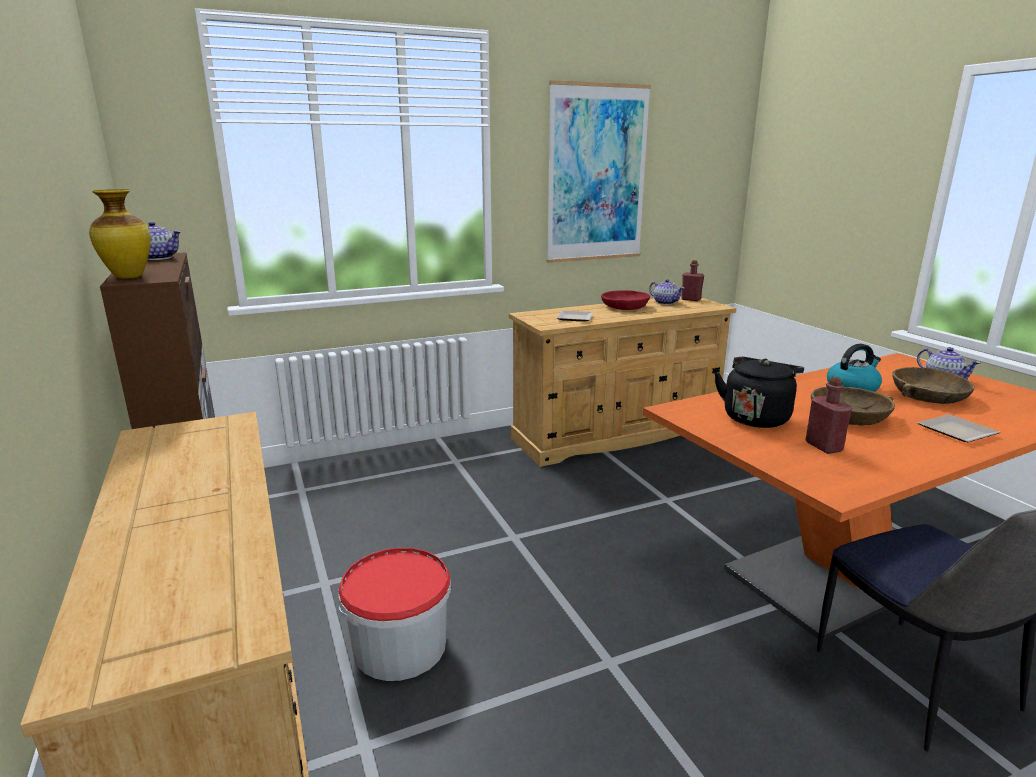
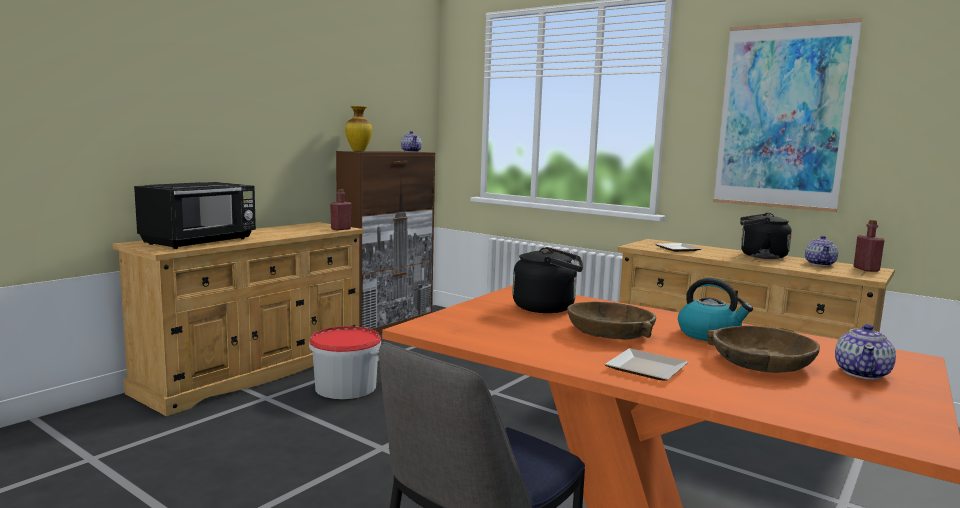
camera: 60 degrees right, 10 degrees down
(184, 574) = (201, 241): none -> black microwave
(624, 307) = (760, 256): red bowl -> black kettle
(823, 446) = (511, 325): red bottle -> red bottle (341, 229)

